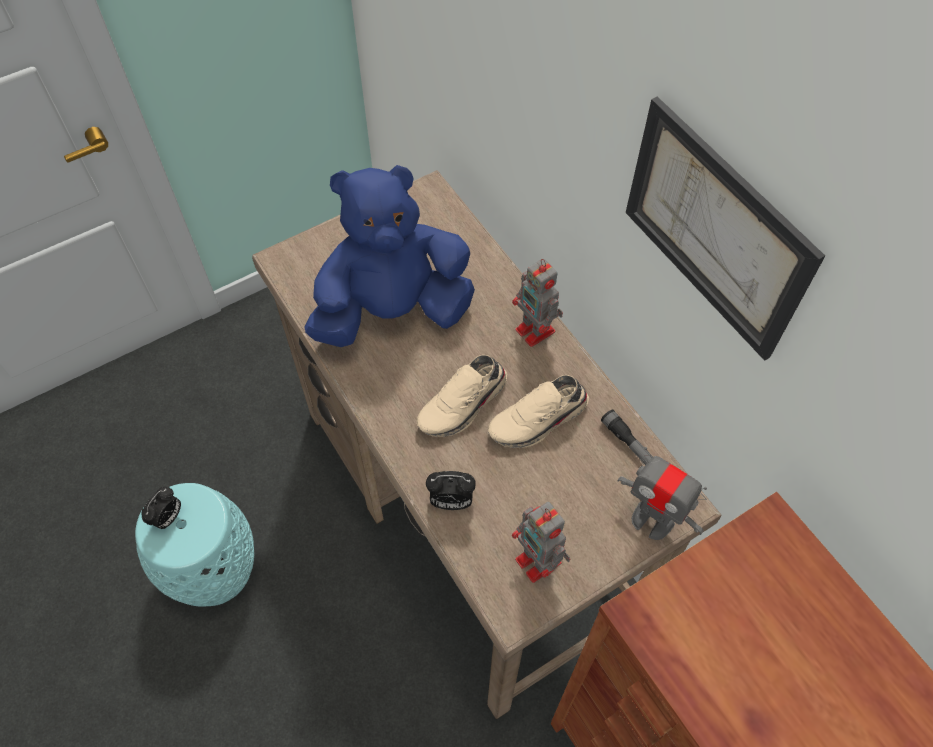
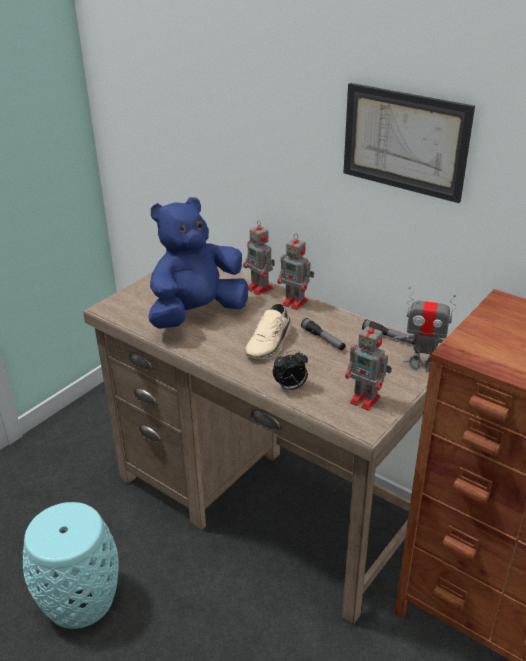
camera: 20 degrees left, 25 degrees down
(168, 518) = (50, 528): alarm clock -> none
(501, 285) = (260, 289): none -> toy robot
(539, 421) = (323, 339): beige shoe -> flashlight

